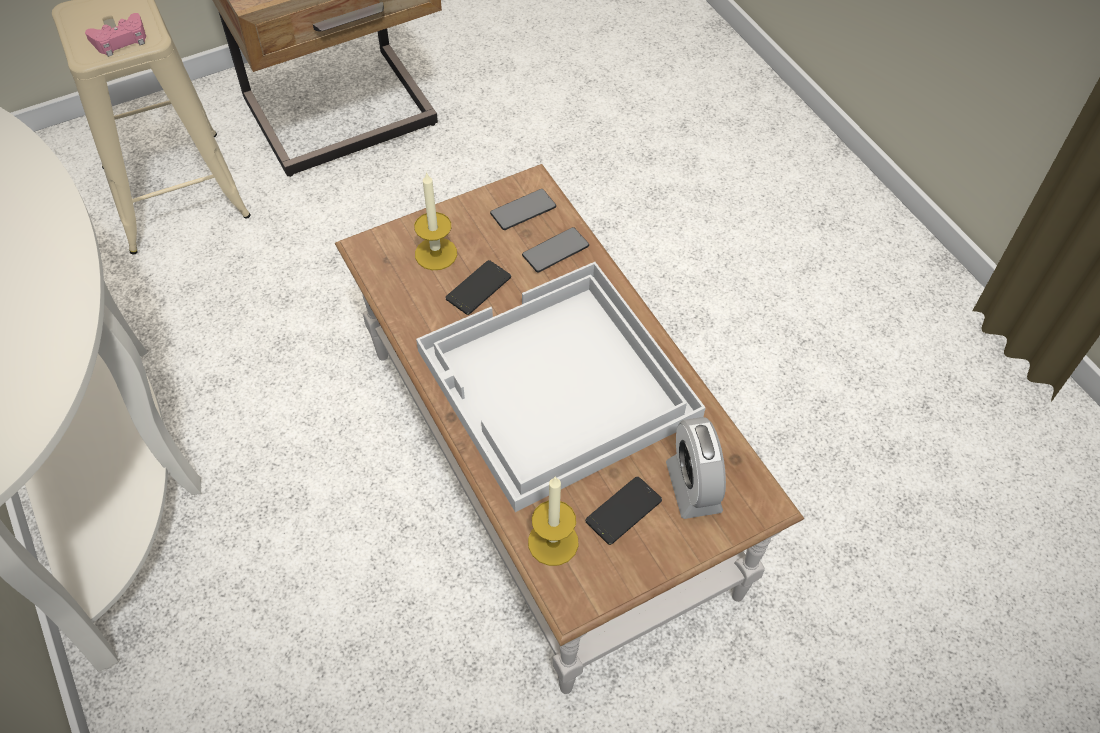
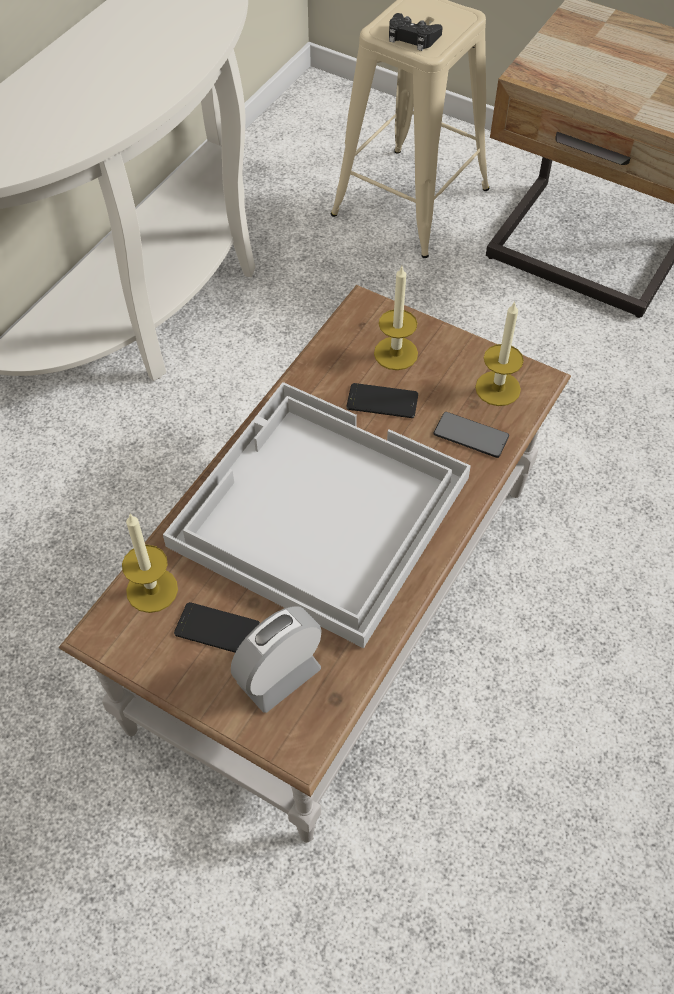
camera: 60 degrees right, 0 degrees up
(120, 40) = (412, 37): pink game controller -> black game controller
(523, 210) = (497, 388): phone -> candle

